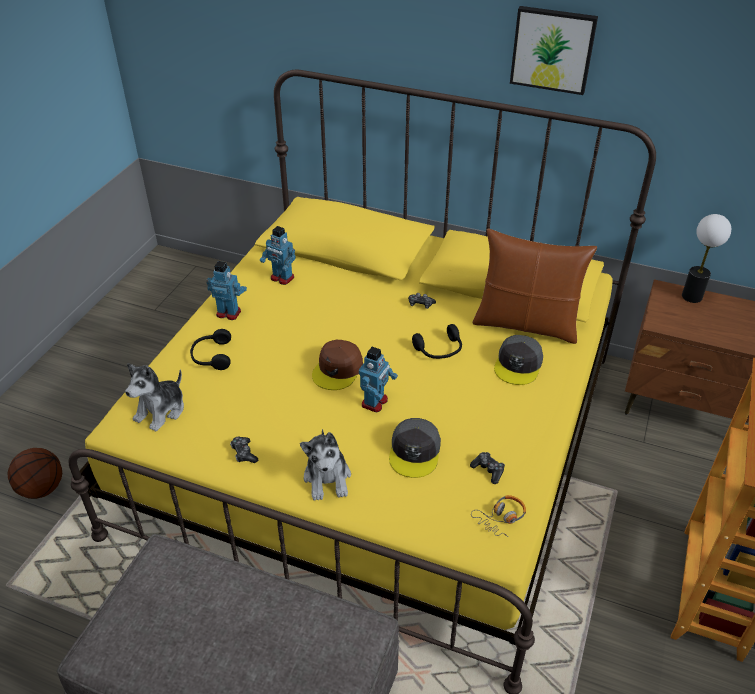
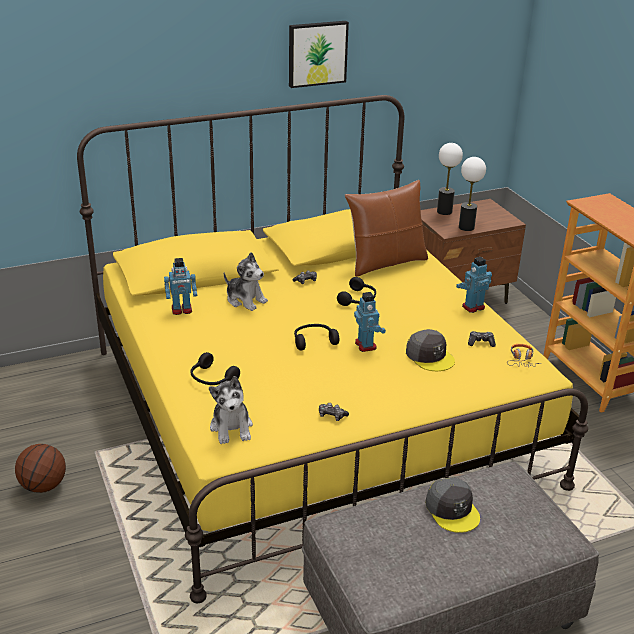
camera: 45 degrees left, 10 degrees down
(41, 489) = (93, 606): basketball -> basketball (43, 486)
(229, 313) = (178, 348): toy robot -> toy robot (473, 307)
(327, 478) = (404, 397): plush toy -> plush toy (245, 300)
(338, 370) = (314, 341): brown cap -> black headphones
(518, 365) = (414, 284): grey cap -> grey cap (452, 510)
(690, 328) = (466, 227): none -> table lamp

